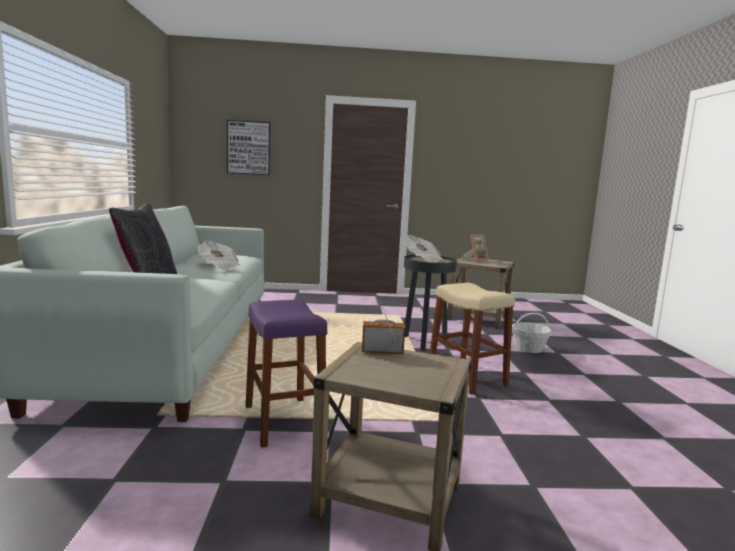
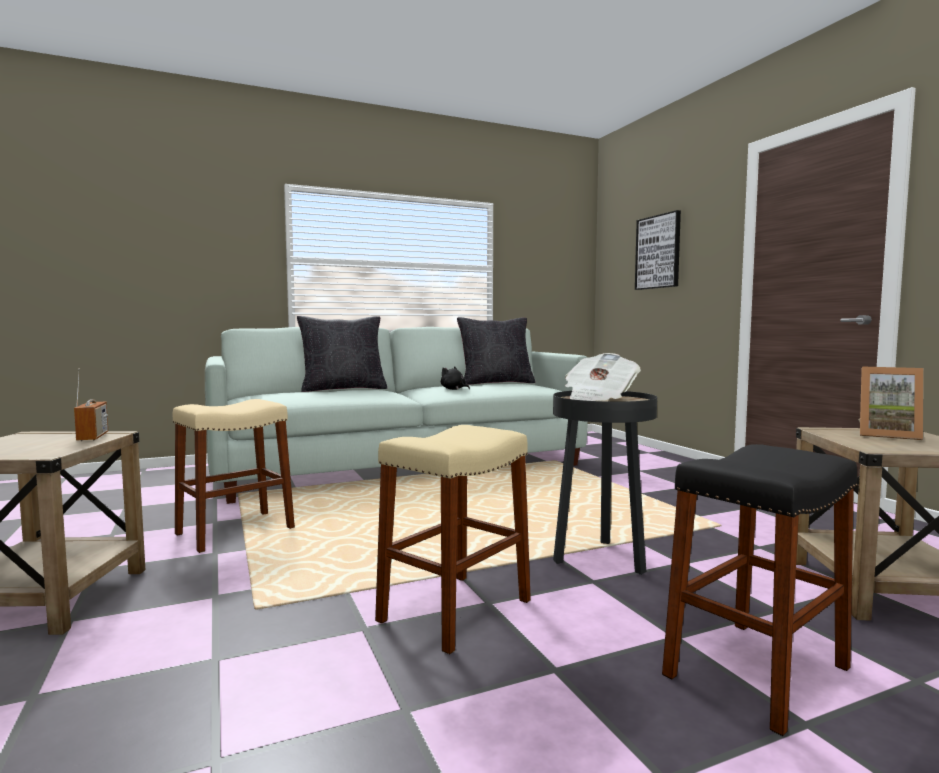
camera: 70 degrees right, 5 degrees down
(198, 256) = (496, 383): none -> black pillow
(218, 267) = (454, 389): newspaper -> black plush toy
(283, 421) = (235, 531): purple stool -> beige stool
(528, 348) = (757, 671): basket -> black stool

